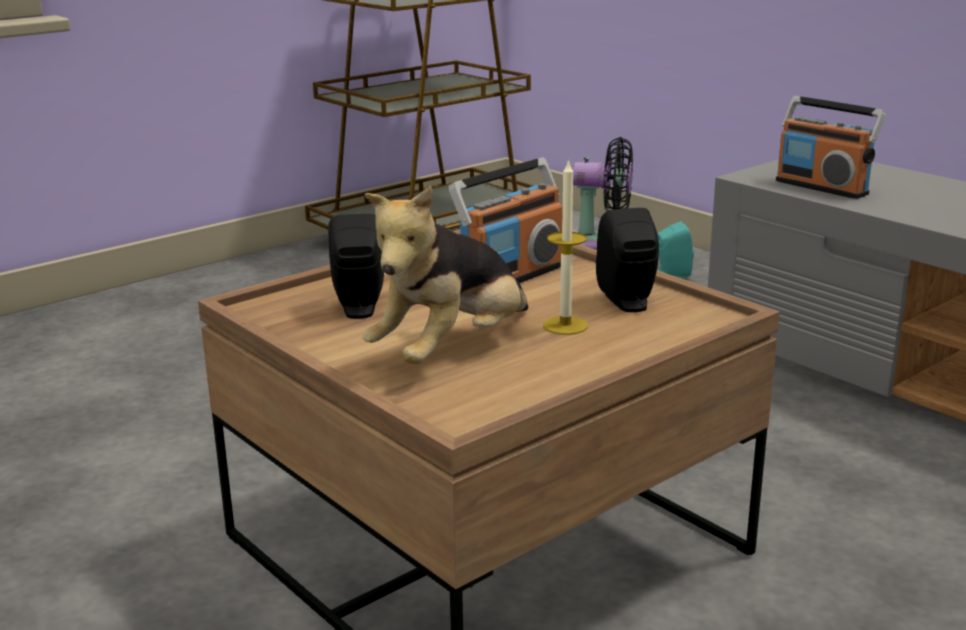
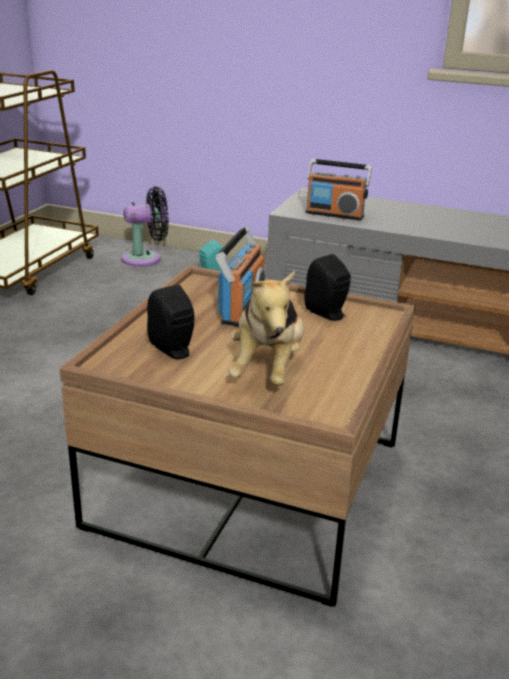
camera: 30 degrees left, 5 degrees up
(565, 325) = (311, 337): candle -> none

